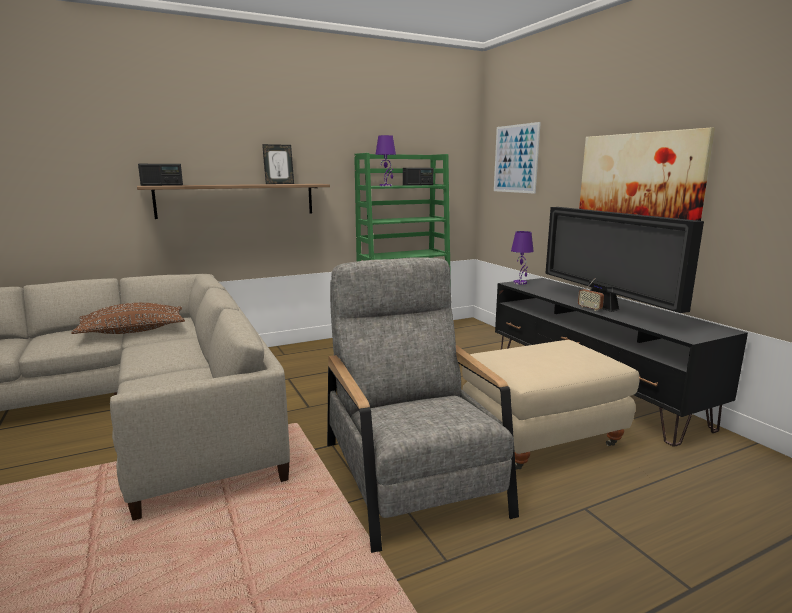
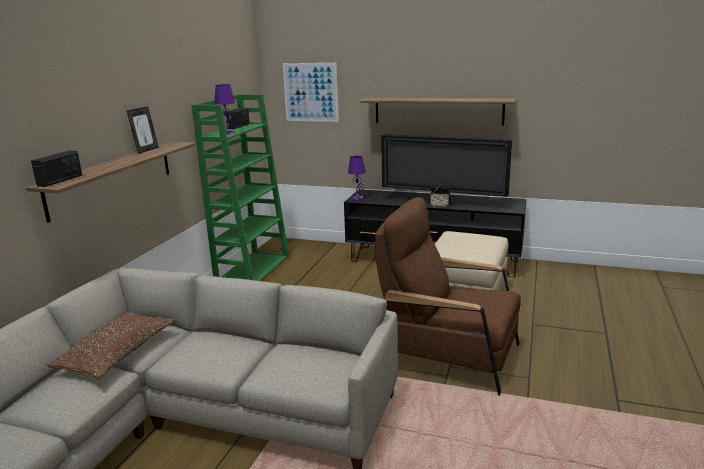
camera: 45 degrees left, 5 degrees up
(413, 477) = (447, 354): grey armchair -> brown armchair
(638, 181) = (438, 111): picture -> shelf

